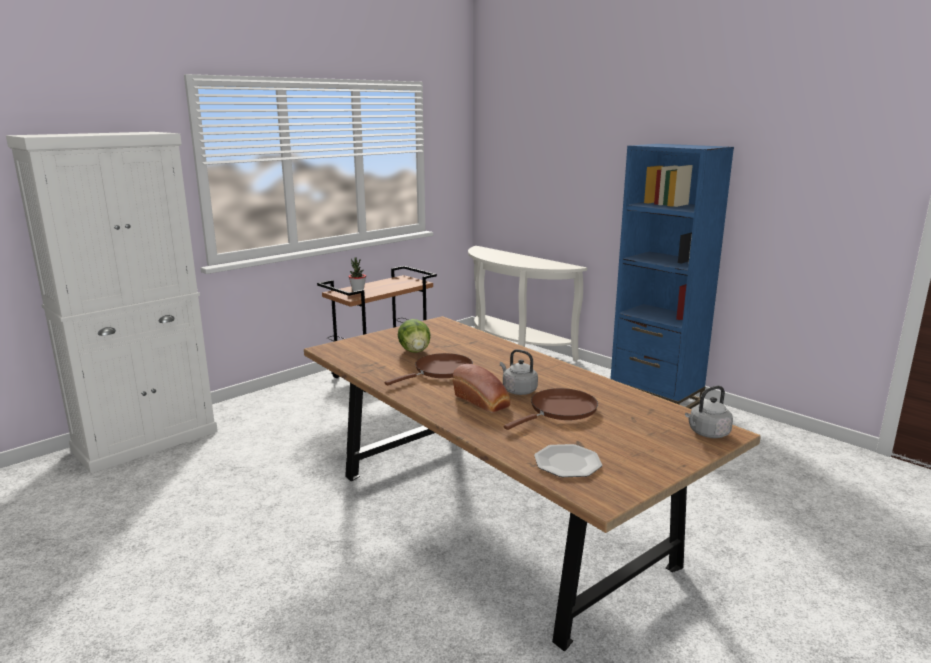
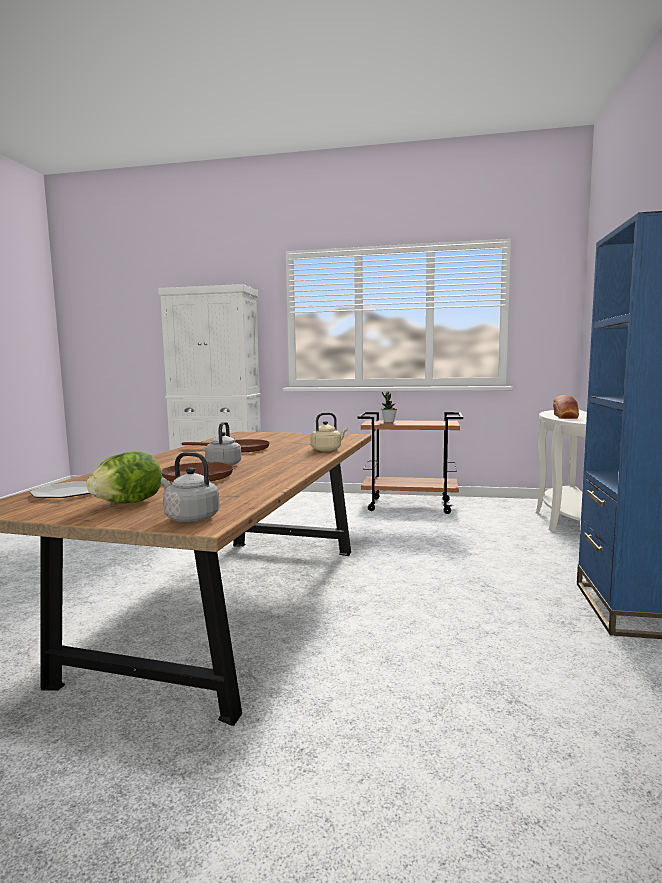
camera: 55 degrees right, 10 degrees down
(415, 351) = (272, 441): lettuce -> lettuce (128, 503)
(483, 402) = (184, 463): bread -> bread (565, 417)
(502, 346) = (327, 450): none -> beige kettle

